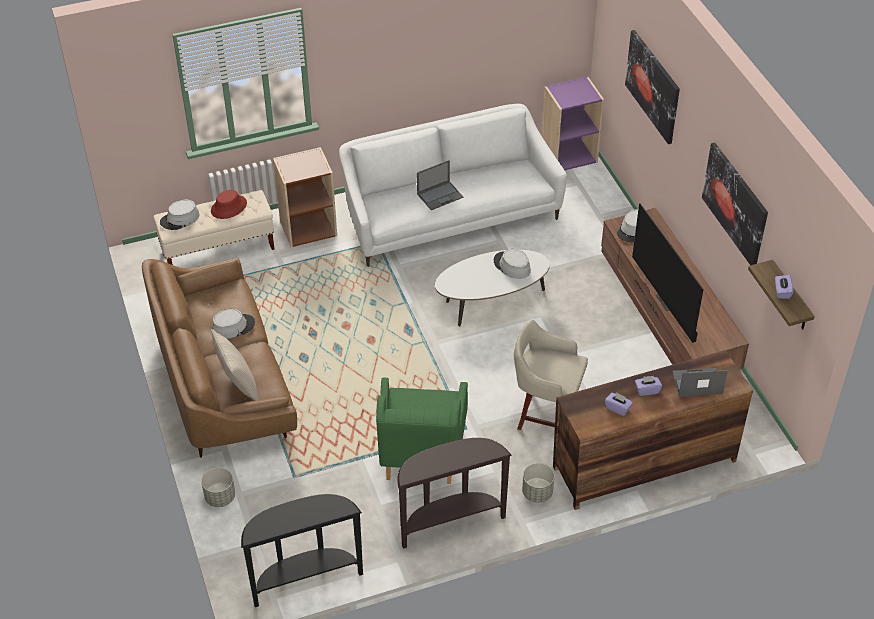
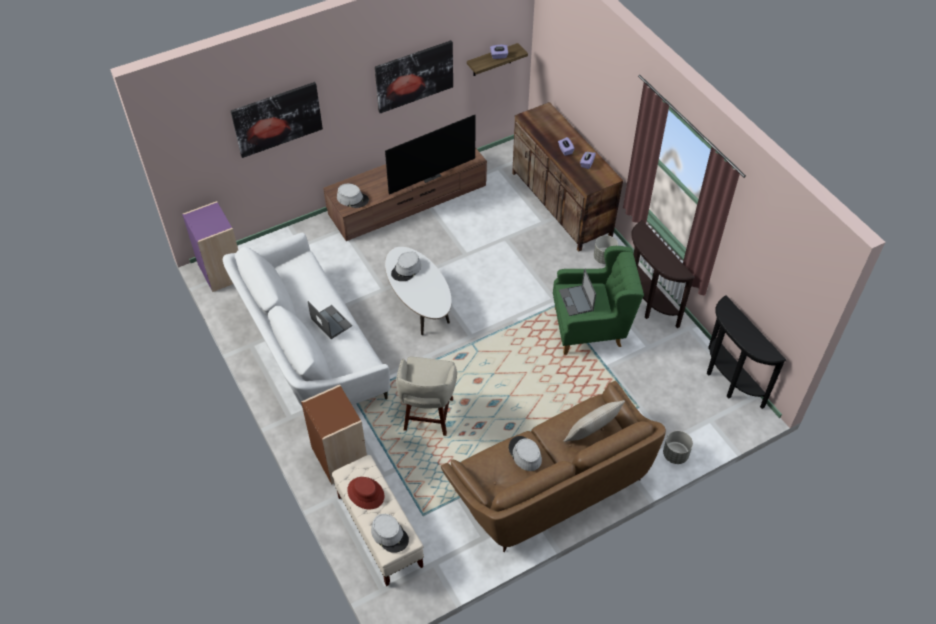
camera: 100 degrees left, 5 degrees up
(545, 416) = (531, 259): beige stool -> beige stool (427, 417)
(696, 383) = (550, 127): laptop -> laptop (576, 301)

